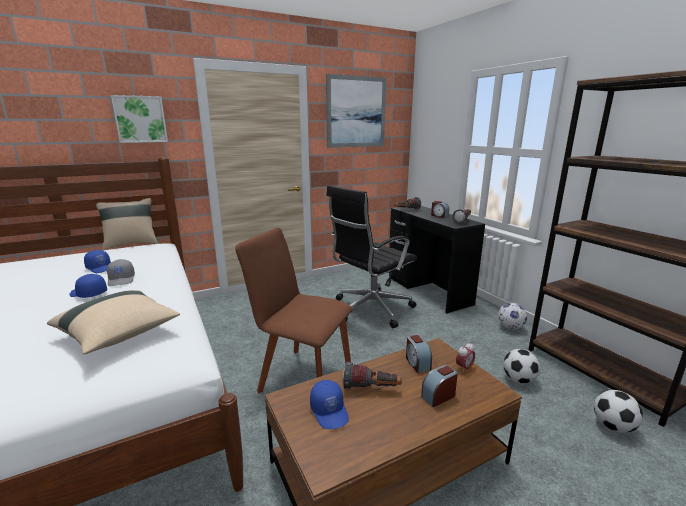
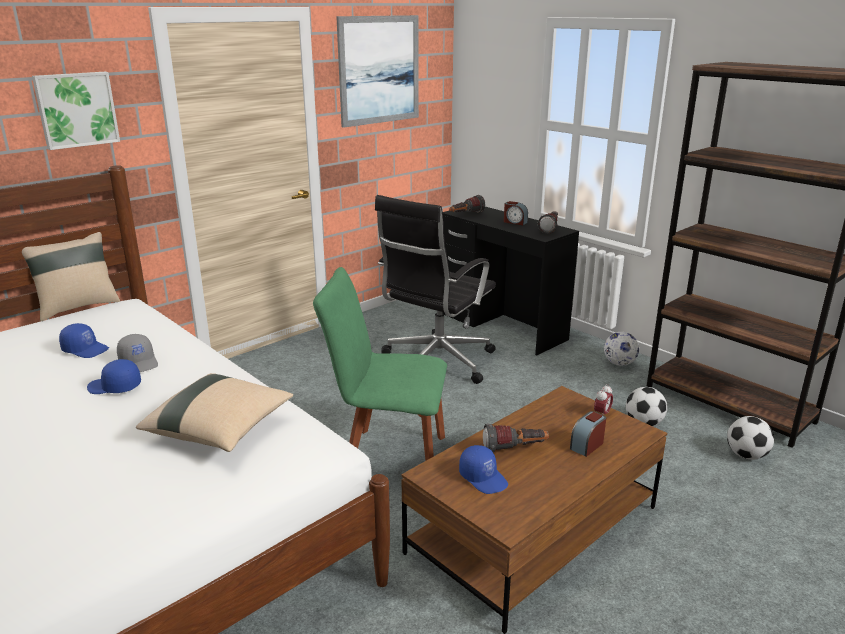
camera: 15 degrees left, 5 degrees up
(302, 376) = (388, 459): brown chair -> green chair
(417, 363) = (550, 416): alarm clock -> none

